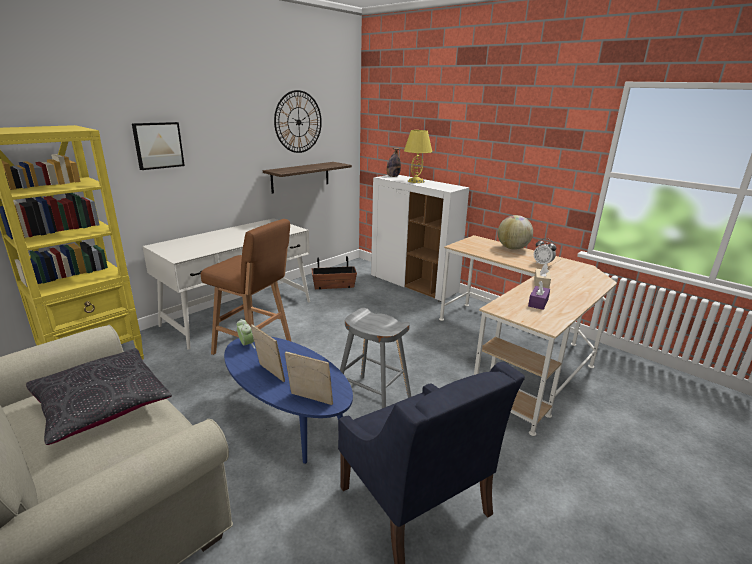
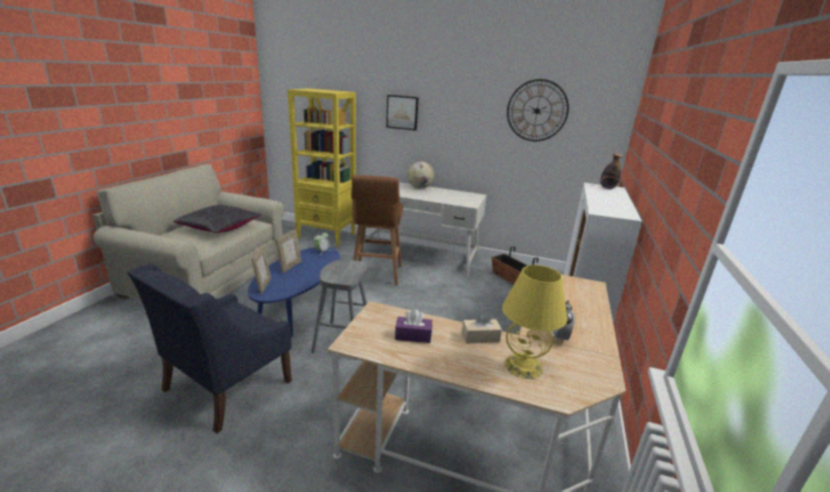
camera: 65 degrees right, 0 degrees up
(300, 177) = (528, 165): shelf -> none
(416, 181) = (607, 197): yellow table lamp -> yellow table lamp (523, 366)
(512, 248) = (593, 312): globe -> globe (420, 187)

